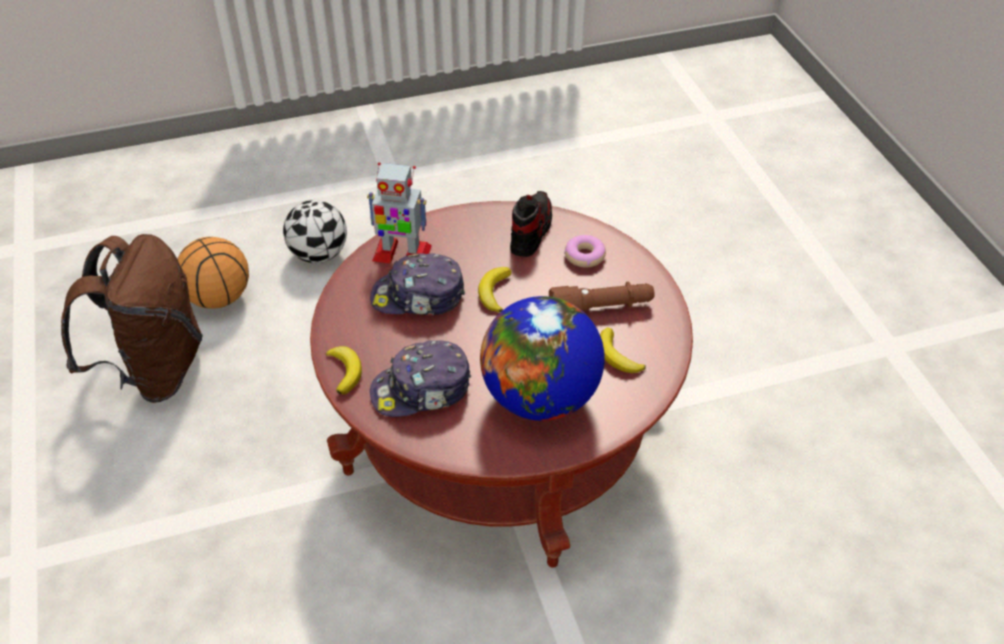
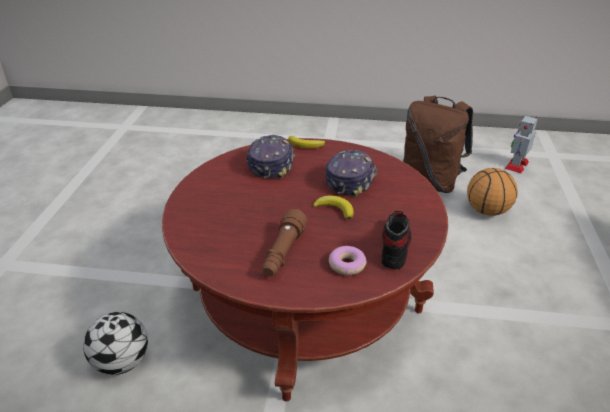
camera: 115 degrees right, 10 degrees down
(318, 254) = (524, 260): football -> football (122, 362)
(401, 253) = (399, 182): toy robot -> toy robot (516, 165)
(530, 231) = (394, 246): shoe -> shoe turned 120 degrees counterclockwise
(540, 398) = (227, 200): globe -> none
(617, 356) = (231, 243): banana -> none

